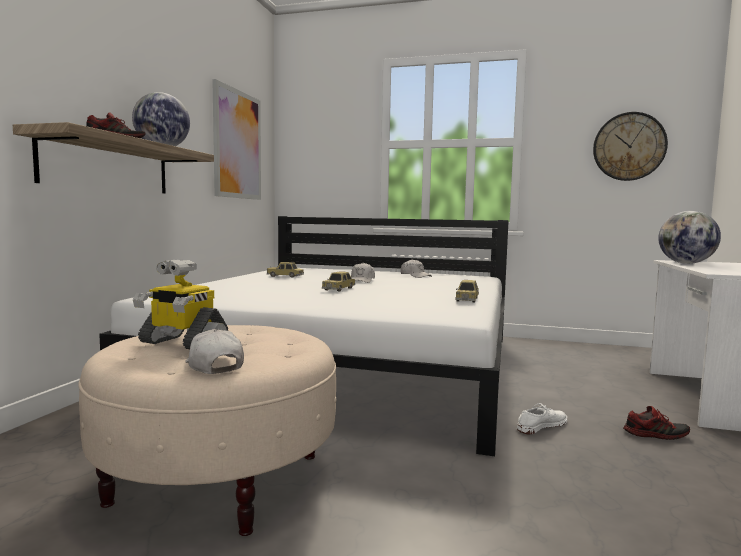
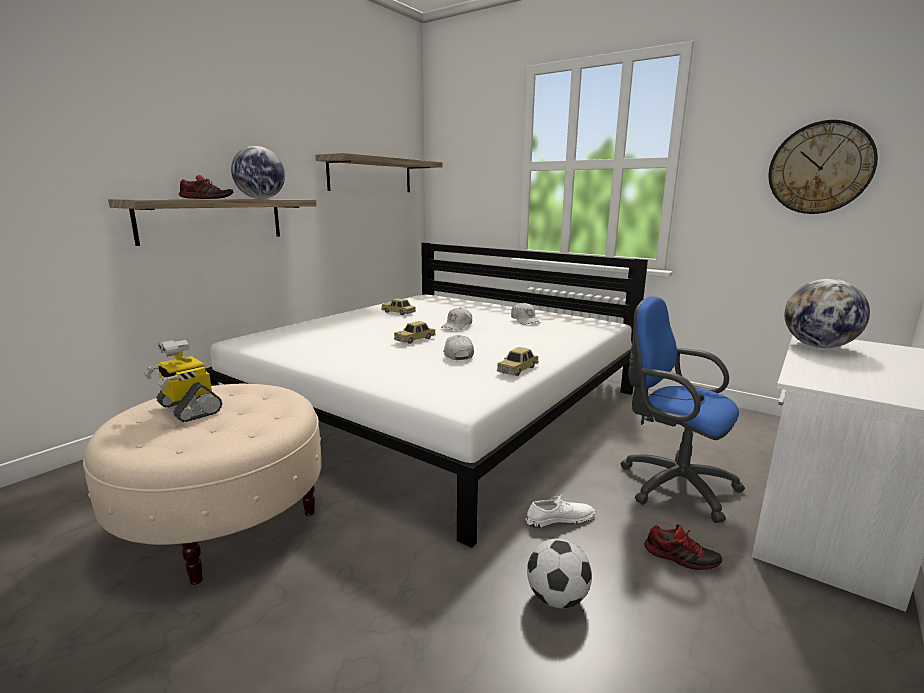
camera: 20 degrees right, 10 degrees up
(214, 366) = (167, 445): white cap -> white cap (457, 355)
(237, 145) = (371, 175): picture -> shelf
(597, 393) = (671, 484): none -> blue office chair
(601, 476) = (557, 598): none -> football

